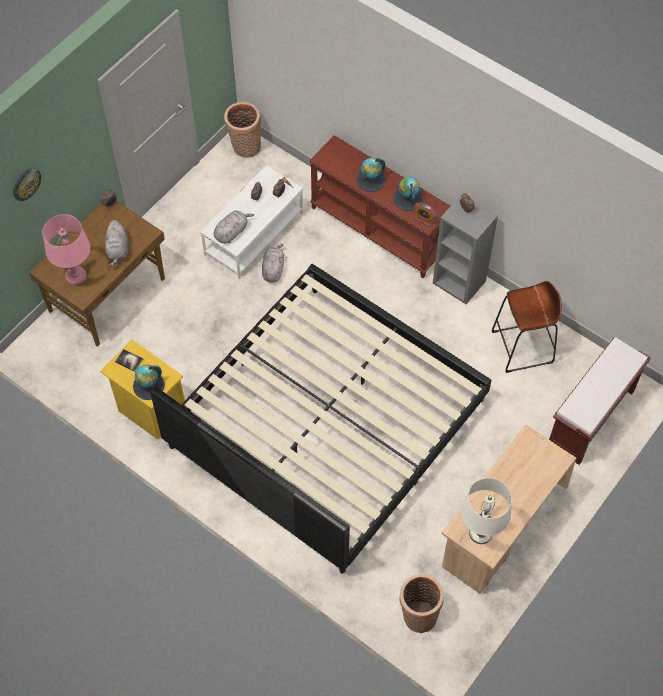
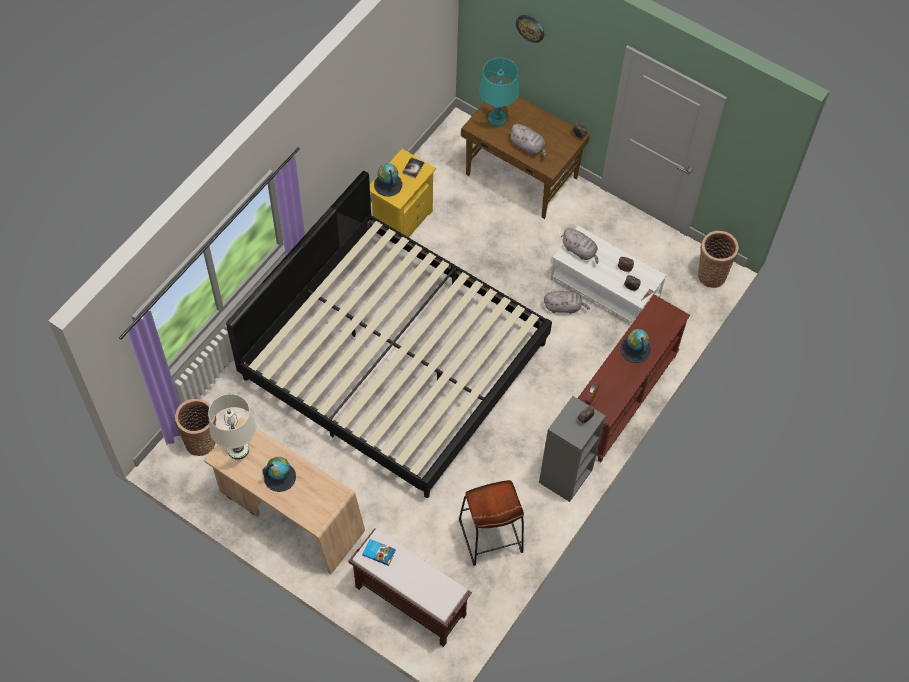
camera: 85 degrees right, 0 degrees up
(76, 276) = (497, 119): pink table lamp -> turquoise table lamp
(118, 250) = (528, 147): grey plush toy -> grey plush toy turned 135 degrees counterclockwise
(408, 199) = (615, 384): globe -> globe (280, 477)
(582, 409) = (379, 552): none -> book

